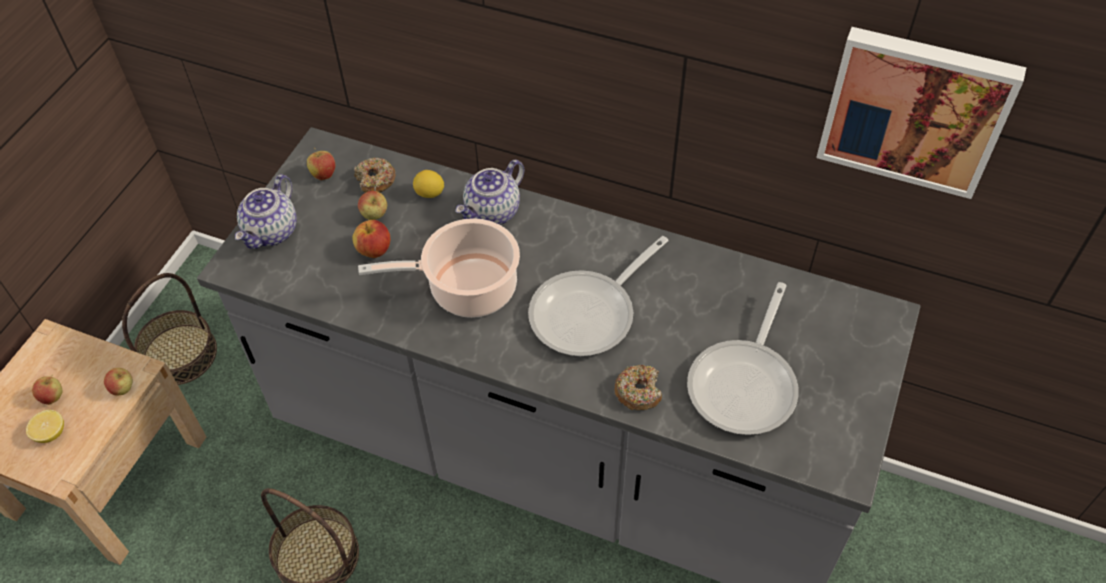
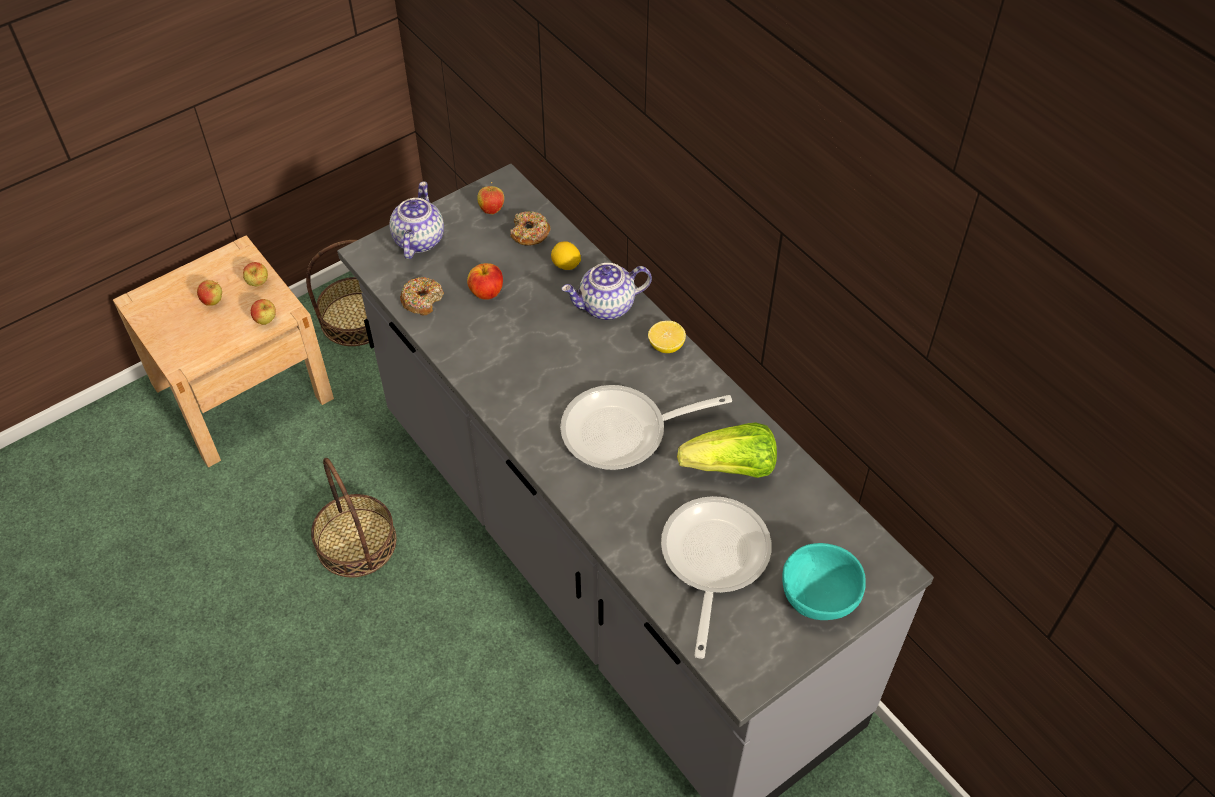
camera: 30 degrees right, 0 degrees up
(51, 433) = (194, 329): lemon -> lemon (666, 346)
(272, 232) = (418, 239): teapot -> teapot turned 135 degrees clockwise
(375, 216) = (507, 264): apple -> apple (258, 283)
(466, 288) = (537, 361): cooking pot -> none
(638, 391) = (614, 518): donut -> donut (422, 300)
(702, 298) = (731, 468): none -> lettuce
(746, 384) = (712, 560): frying pan -> frying pan turned 135 degrees clockwise
(849, 368) = (817, 597): none -> turquoise bowl
(915, 109) = (943, 372): picture -> none

